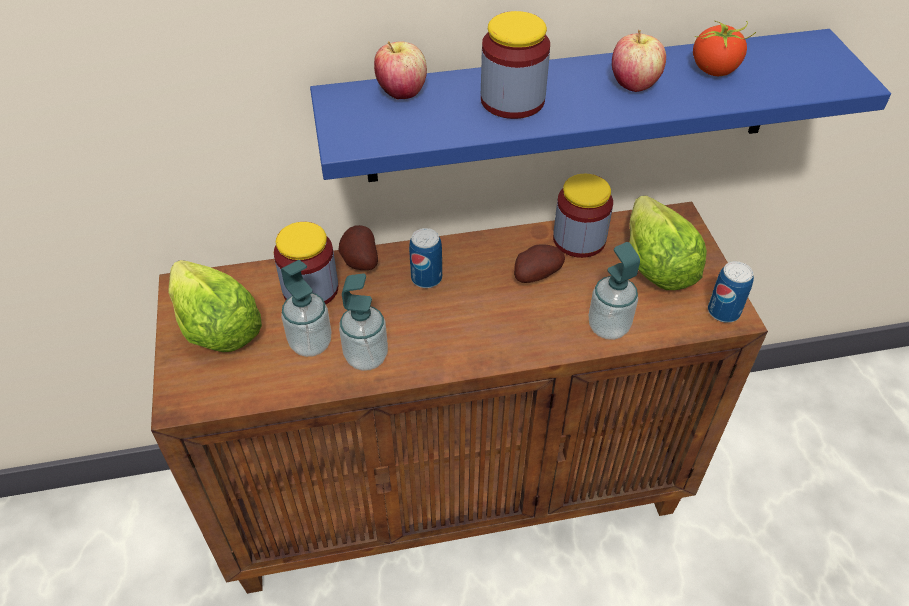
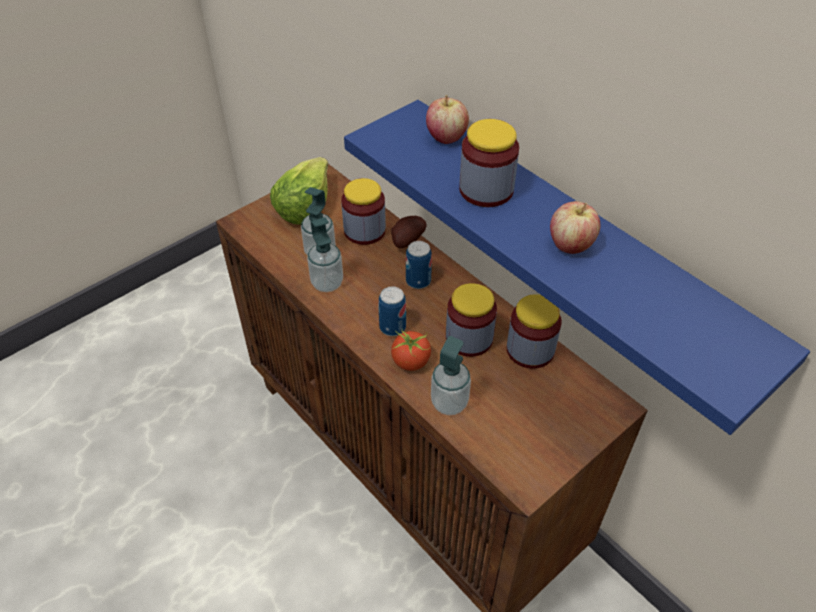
camera: 60 degrees right, 0 degrees up
(535, 275) = (469, 338): potato -> jar
(655, 264) = (543, 410): lettuce -> none
(714, 70) = (643, 287): tomato -> tomato (411, 362)
(723, 312) = (525, 476): can -> can (392, 327)

